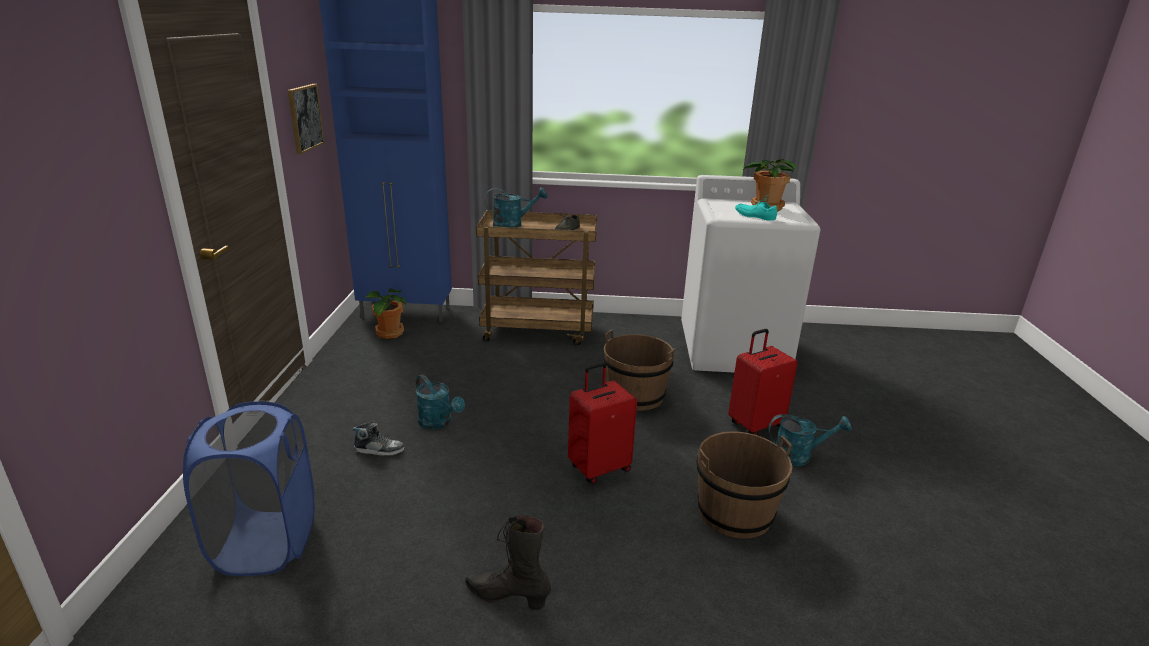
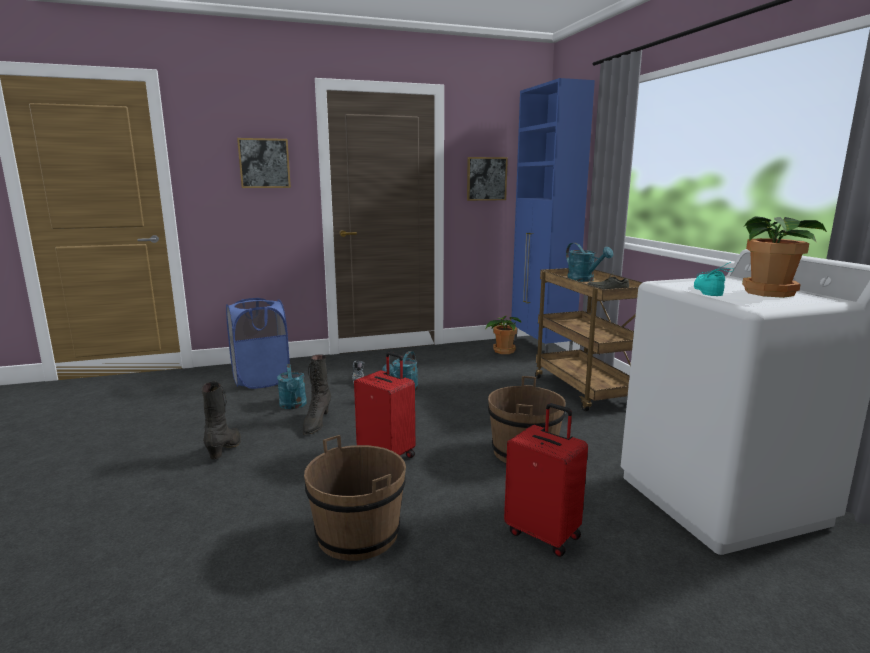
camera: 70 degrees right, 10 degrees down
(82, 161) = (264, 163): none -> picture
(485, 505) = (316, 423): none -> black boot
(799, 456) = (502, 575): turquoise watering can -> turquoise watering can (293, 405)

